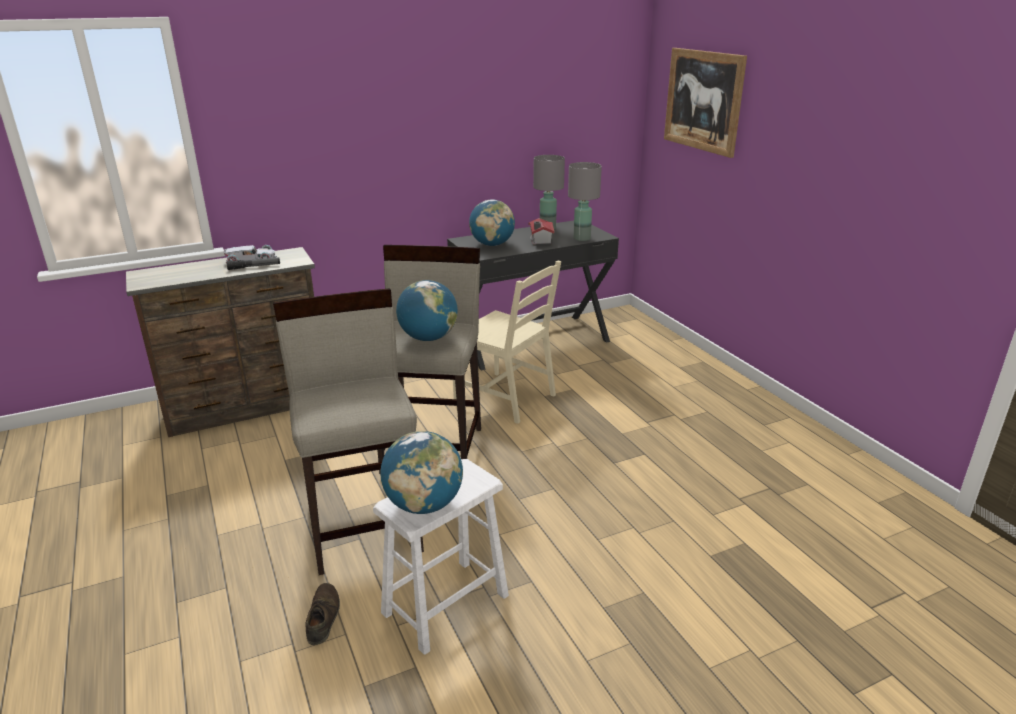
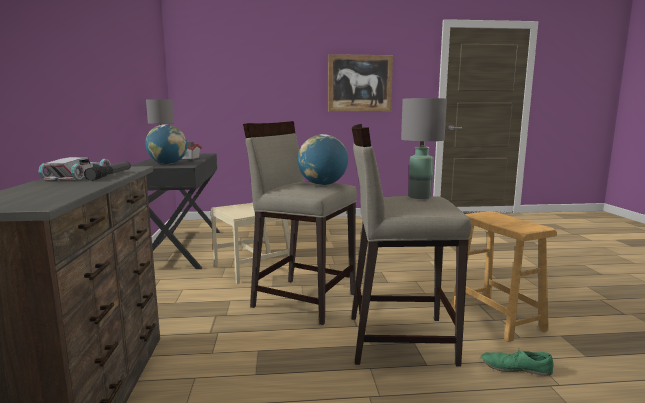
camera: 70 degrees left, 15 degrees down
(323, 617) = (515, 368): brown shoe -> green shoe
(424, 505) = (522, 224): globe -> none
(445, 604) = (496, 318): white stool -> brown stool
(582, 238) = (202, 155): grey table lamp -> grey table lamp (420, 197)
(703, 100) = (230, 64): picture -> picture (360, 83)

